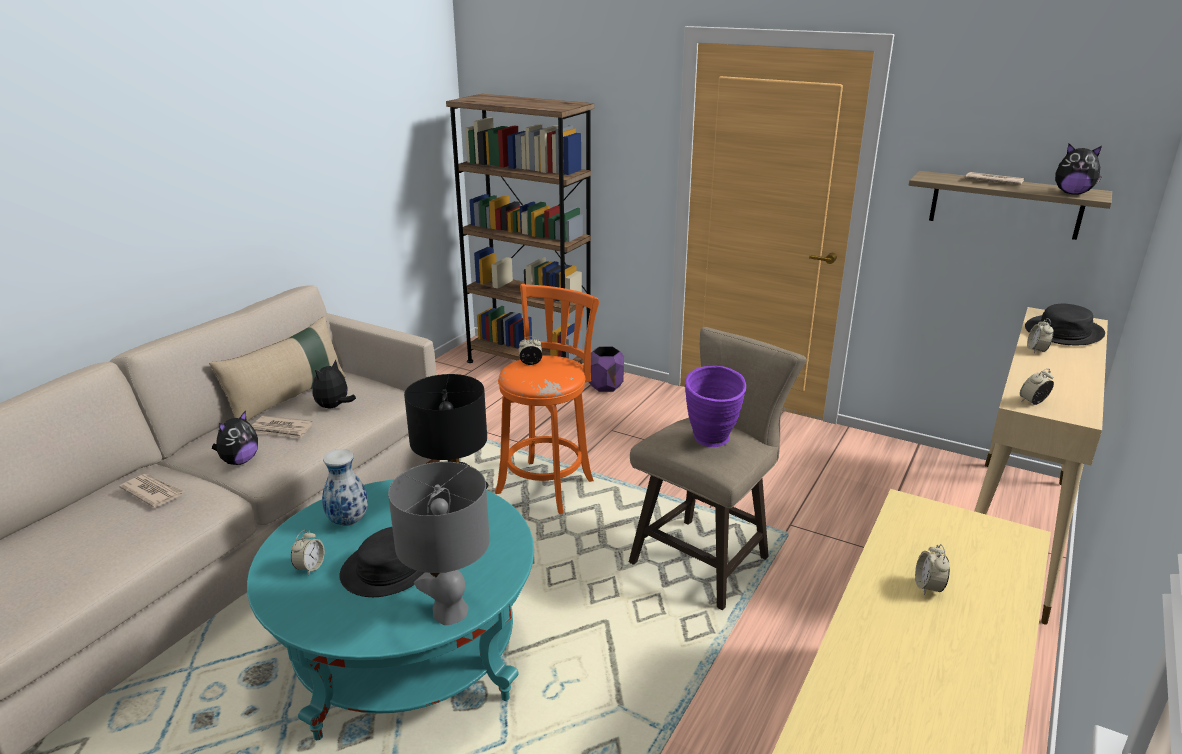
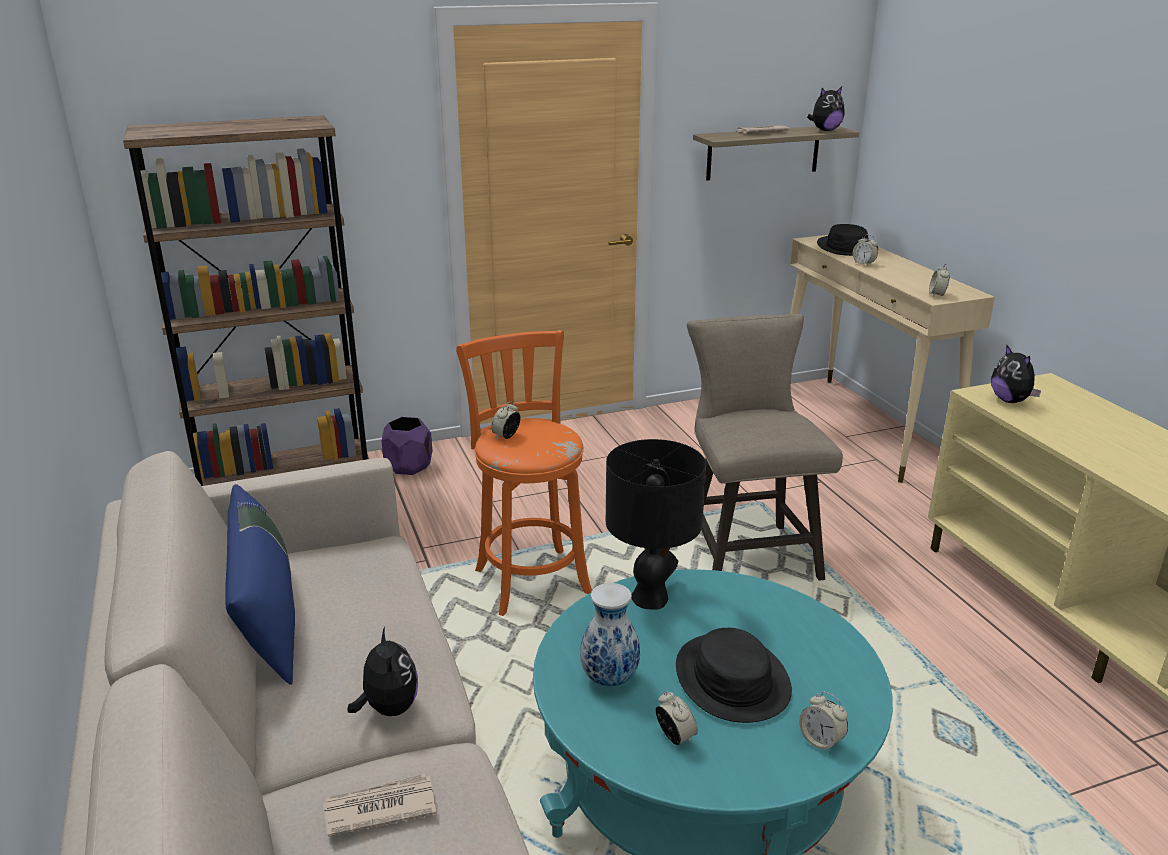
camera: 50 degrees left, 0 degrees up
(281, 430) = (363, 647): newspaper -> none
(288, 398) = (268, 620): beige pillow -> blue pillow
(334, 407) = (355, 593): plush toy -> plush toy (1010, 401)
(449, 611) = (847, 671): grey table lamp -> none
(712, 443) = (777, 424): purple vase -> none
(928, 587) = (1086, 431): alarm clock -> alarm clock (821, 741)

